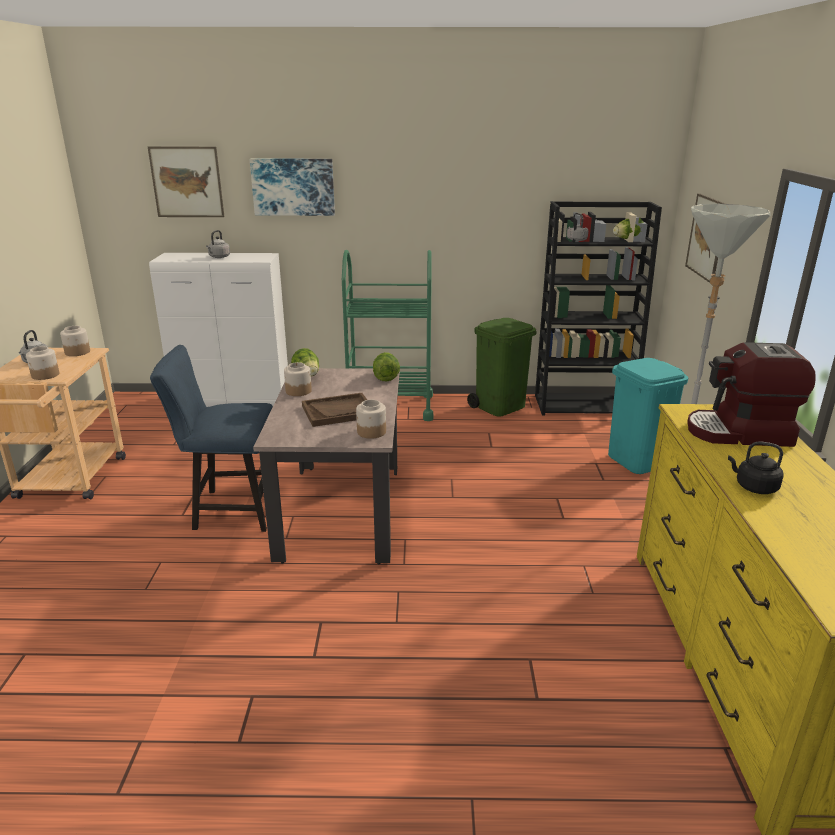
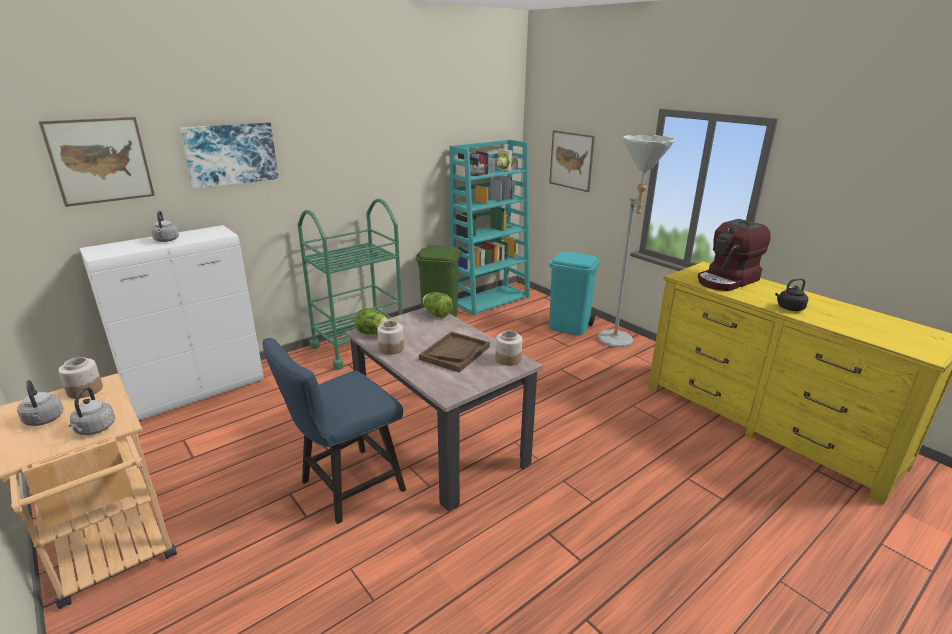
camera: 40 degrees left, 0 degrees up
(45, 375) = (94, 429): jar -> grey kettle
(585, 405) = (491, 300): black bookcase -> turquoise bookcase

